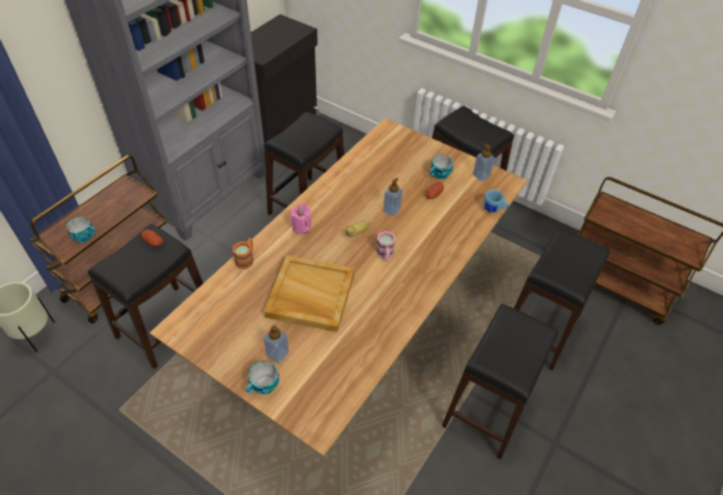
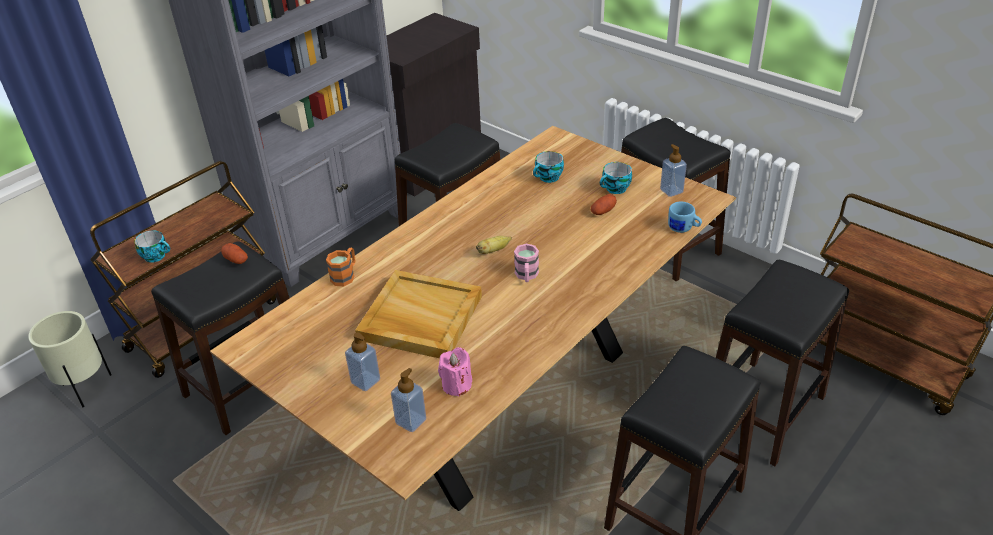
camera: 10 degrees right, 10 degrees down
(264, 386) = (342, 416): cup -> cup (548, 178)
(301, 227) = (422, 243): pink candle -> pink candle (456, 385)
(391, 210) = (543, 227): soap dispenser -> soap dispenser (411, 421)

